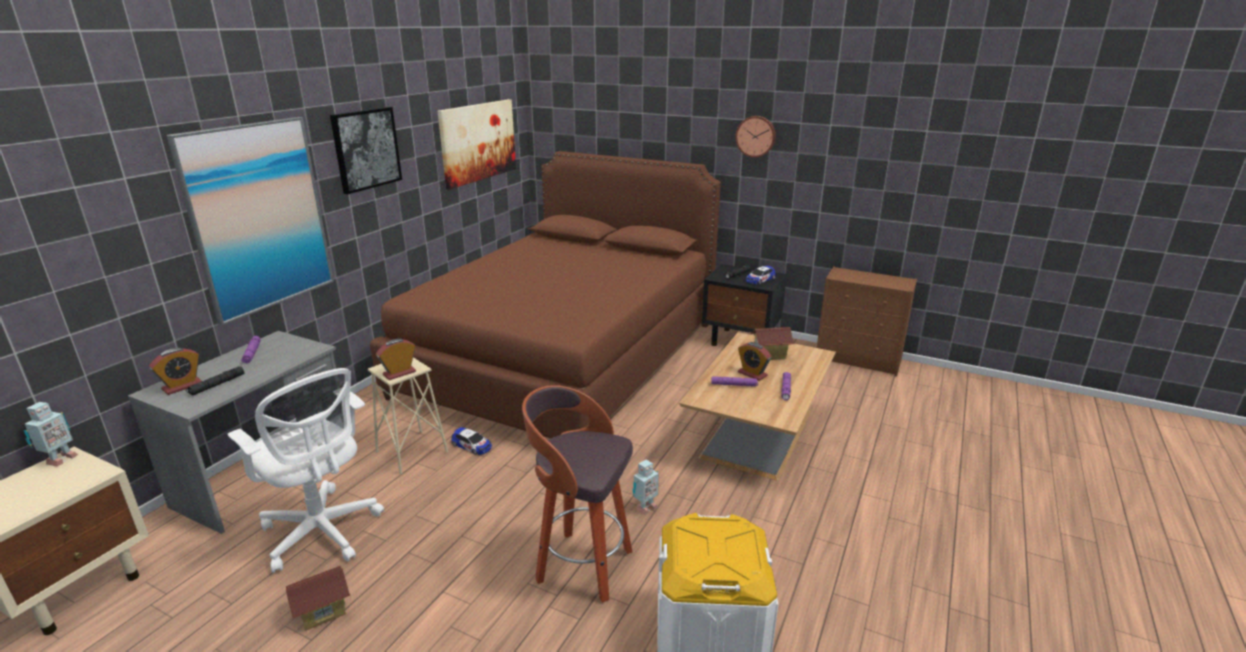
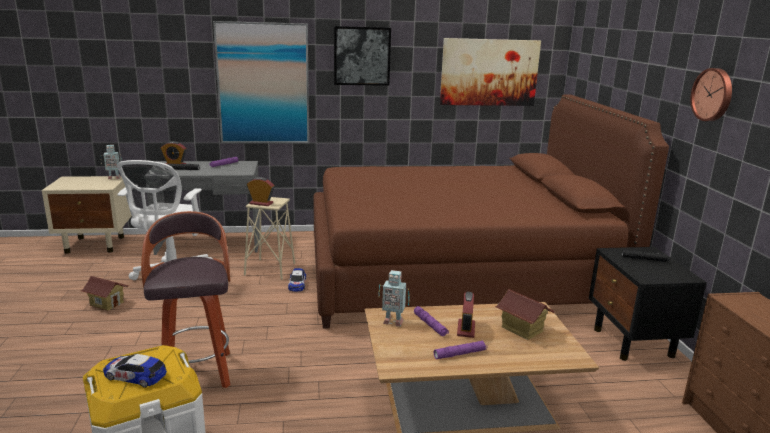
camera: 55 degrees right, 5 degrees down
(645, 508) = (287, 377): toy robot -> toy robot (392, 321)
(760, 279) = (657, 272): toy car -> toy car (135, 375)

